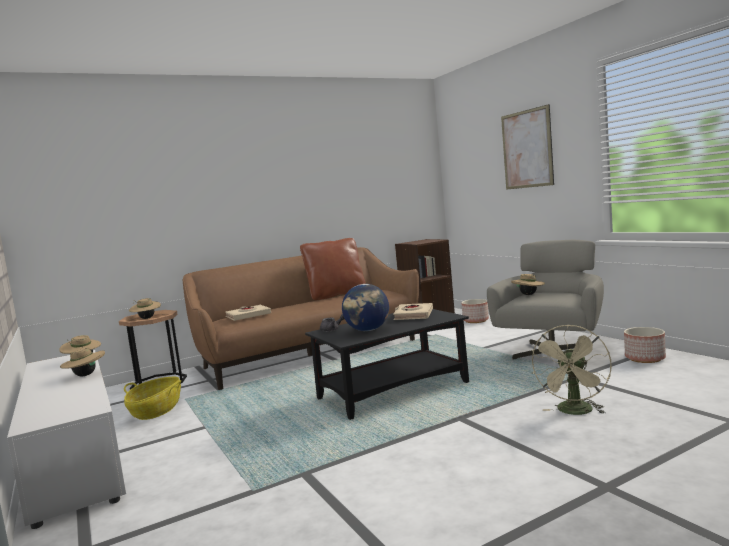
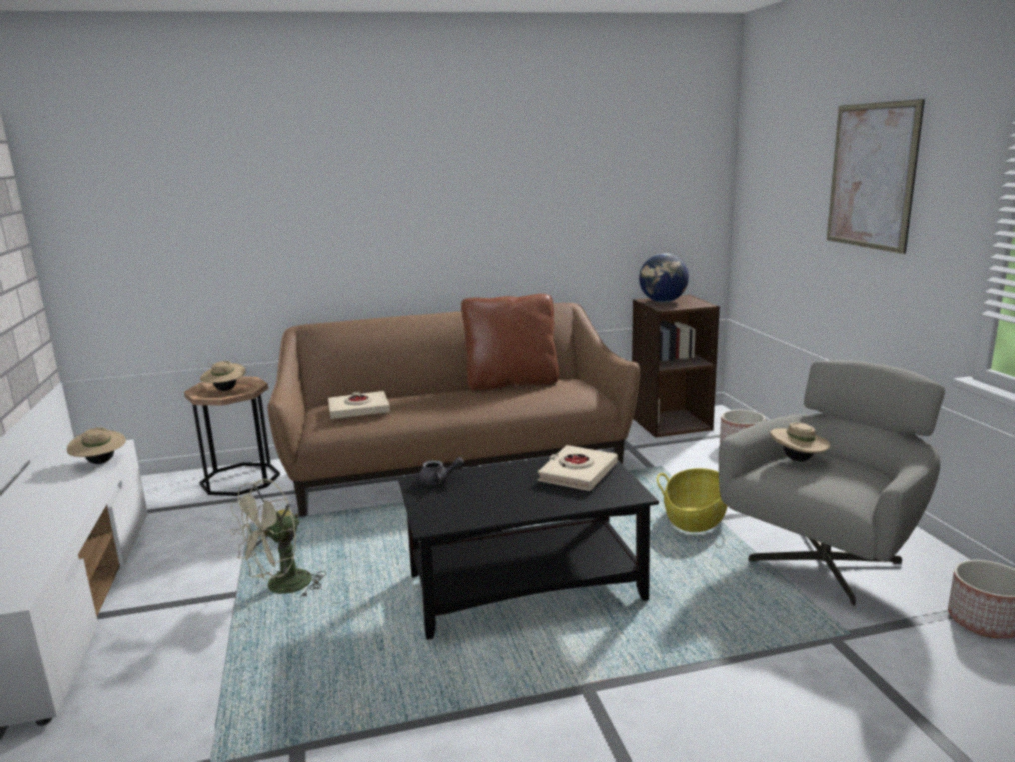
camera: 15 degrees right, 10 degrees up
(85, 375) = (73, 502): beige hat -> none
(156, 410) = (203, 539): basket -> basket (696, 518)
(368, 330) = (483, 499): globe -> globe (663, 302)
(575, 412) = (782, 735): beige fan -> beige fan (281, 588)

